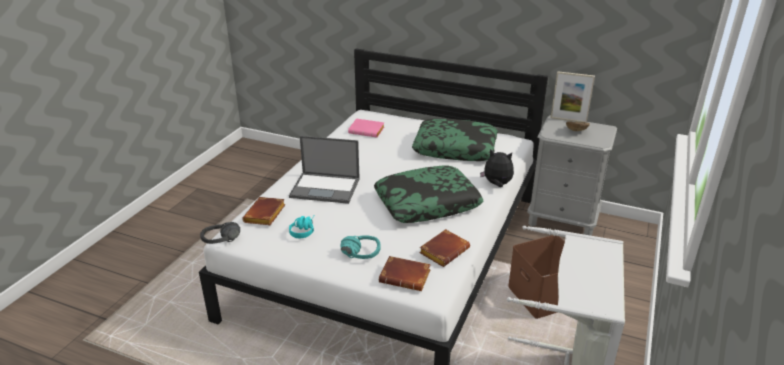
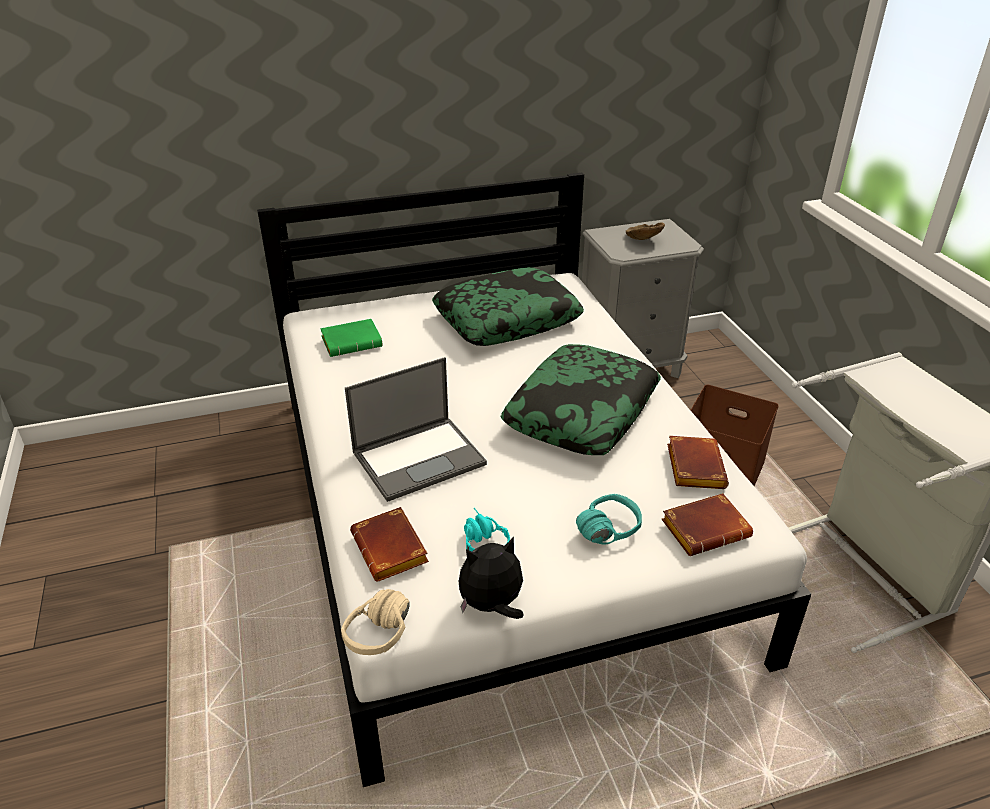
camera: 40 degrees left, 5 degrees up
(222, 243) = (389, 637): black headphones -> beige headphones
(367, 131) = (353, 342): pink book -> green book
(497, 184) = (622, 347): plush toy -> plush toy (492, 606)
(568, 120) = (614, 228): picture frame -> none

